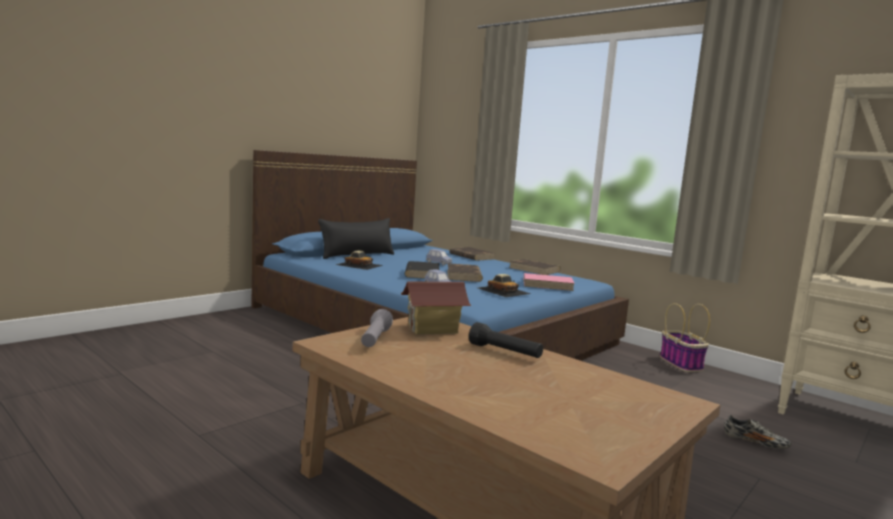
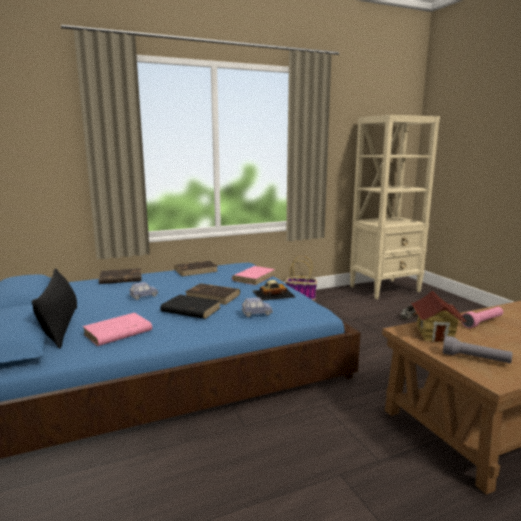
camera: 65 degrees left, 5 degrees up
(359, 265) = (117, 333): toy car -> pink book
(505, 352) = (482, 322): black flashlight -> pink flashlight

